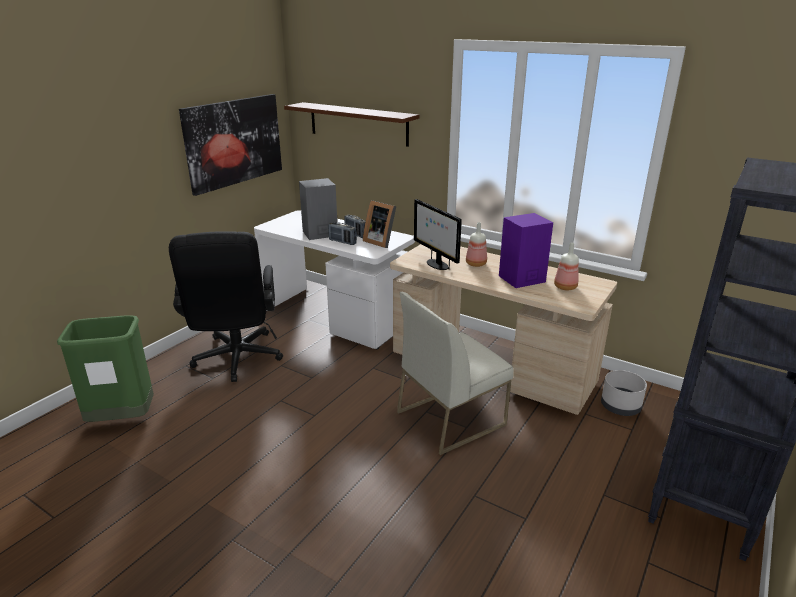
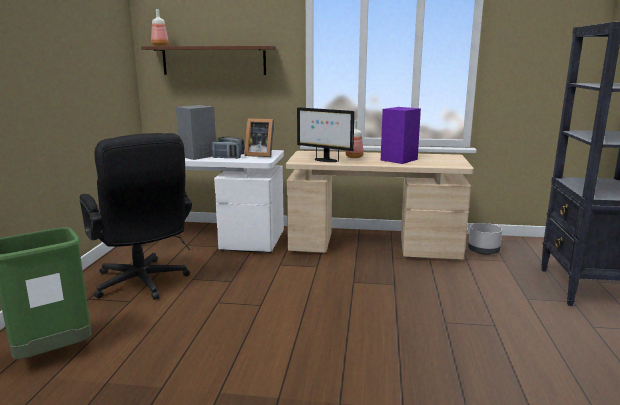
camera: 25 degrees left, 10 degrees down
(234, 142) = (99, 76): picture -> none
(451, 418) = (376, 281): white chair -> none
(564, 287) = (434, 160): bottle -> bottle (159, 46)

